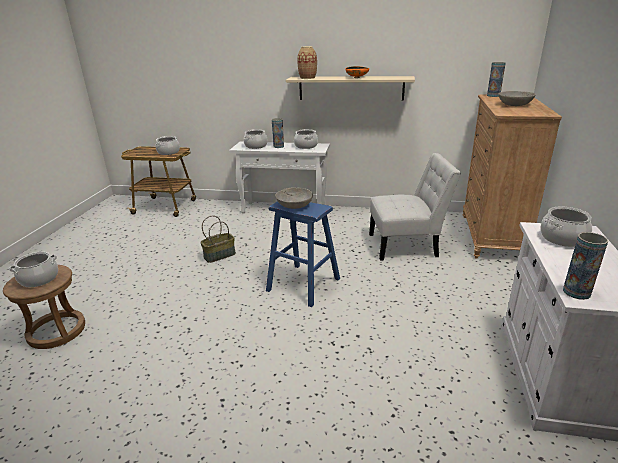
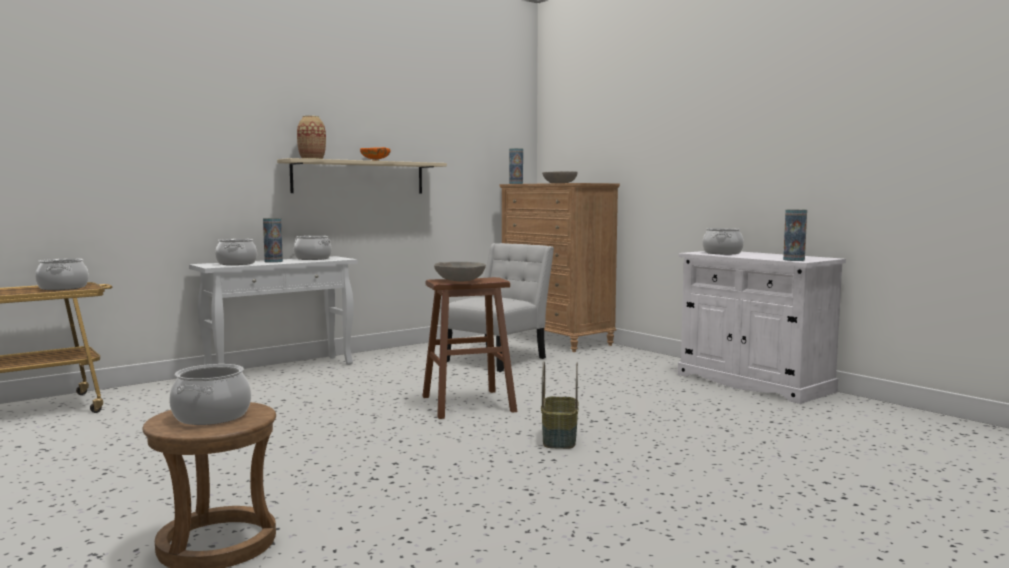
camera: 50 degrees left, 20 degrees down
(219, 255) = (294, 417): basket -> basket (558, 438)
(303, 284) = (468, 404): blue stool -> brown stool

